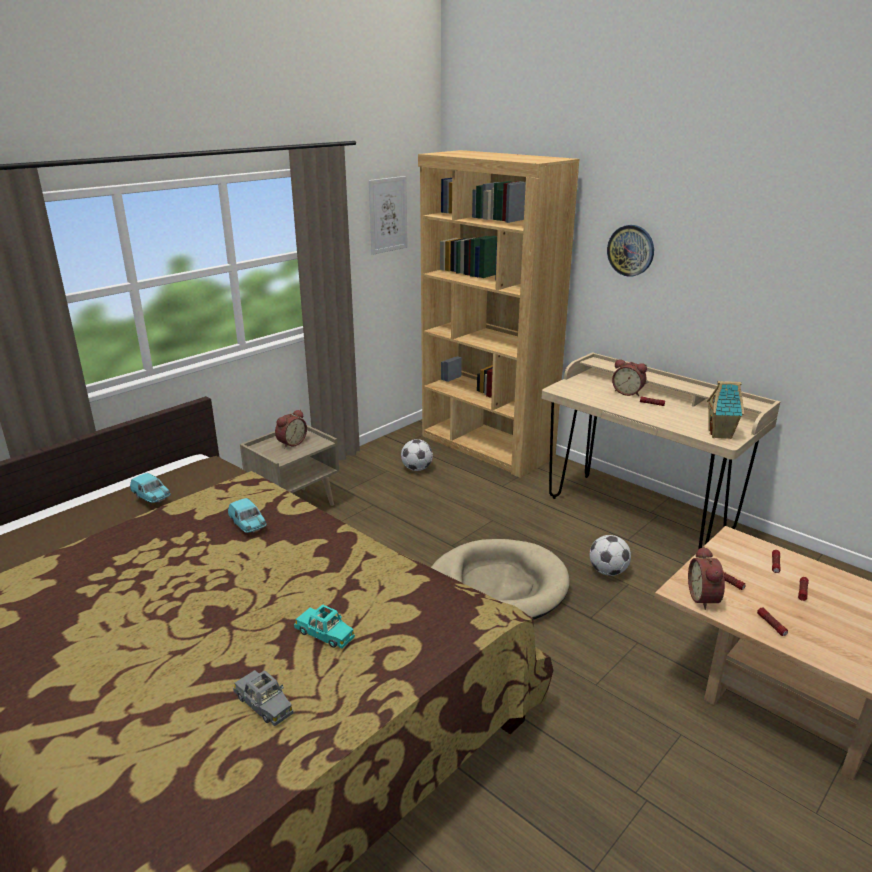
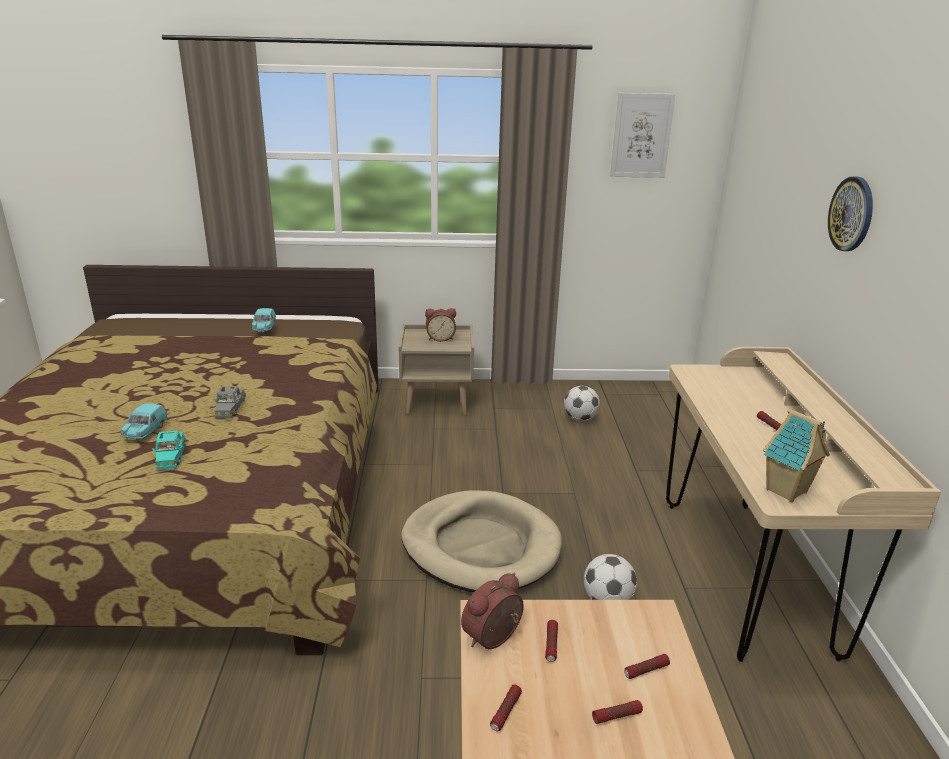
camera: 45 degrees right, 0 degrees up
(248, 525) = (273, 370): turquoise toy car -> turquoise toy car (145, 432)
(264, 704) = (69, 472): grey toy car -> grey toy car (230, 408)
(486, 447) = (681, 430): brown bookcase -> none
(628, 392) = (768, 404): alarm clock -> none

